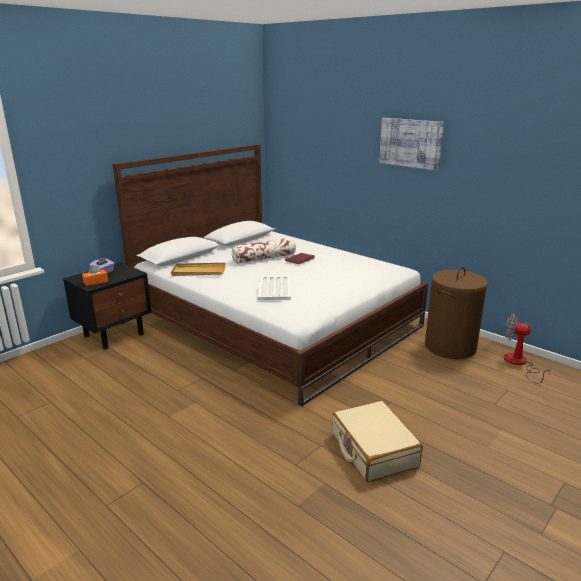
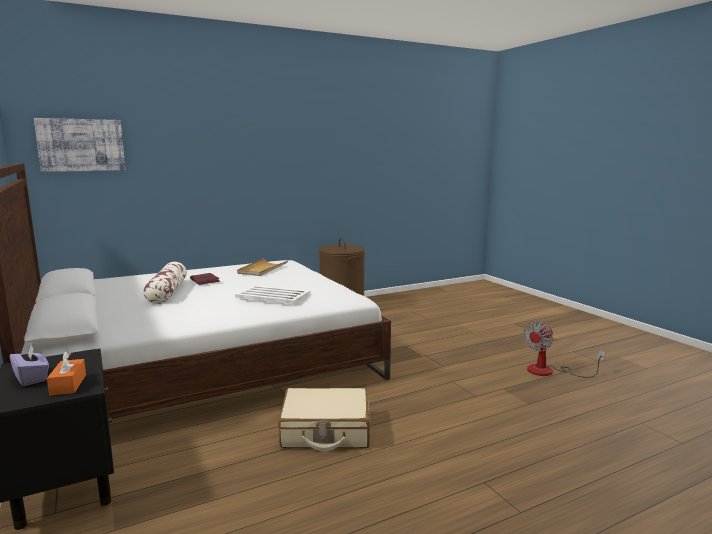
camera: 70 degrees left, 10 degrees down
(198, 271) = (152, 322): beige tray -> beige tray (262, 269)
(373, 450) = (466, 364): beige suitcase -> beige suitcase (325, 431)
(410, 143) = (248, 144): picture -> picture (81, 145)
(519, 364) = (384, 301): fan -> fan (549, 371)

